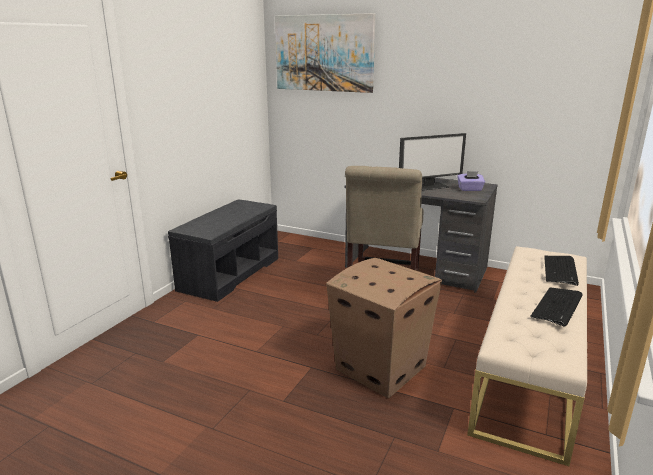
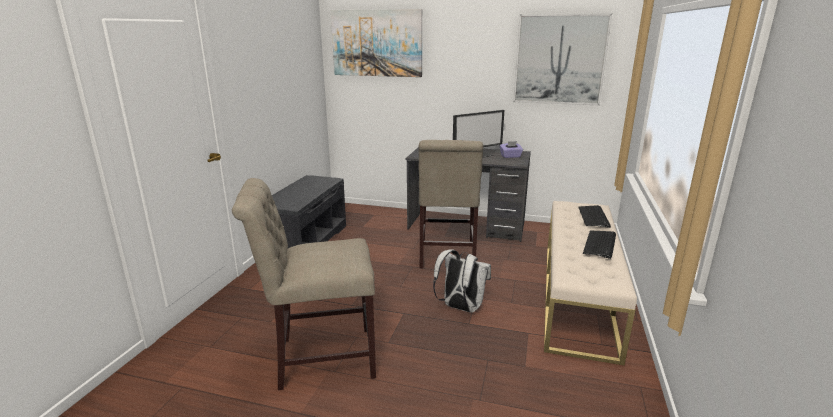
camera: 10 degrees left, 0 degrees up
(201, 410) = (320, 357): none -> beige chair
(379, 367) = (460, 308): cardboard box -> white backpack
(538, 74) = (559, 60): none -> picture

